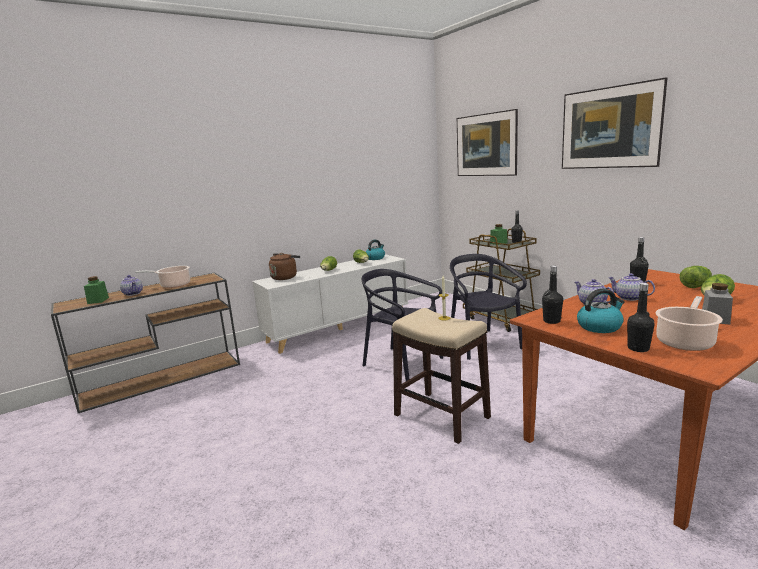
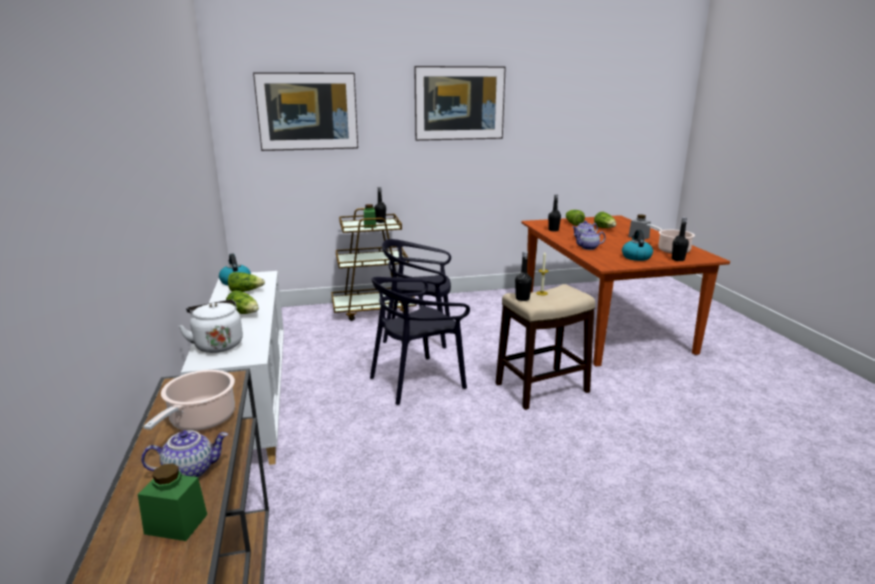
camera: 70 degrees left, 5 degrees up
(285, 277) = (217, 344): brown kettle -> white kettle
(551, 321) = (616, 263): black bottle -> black bottle (522, 298)

